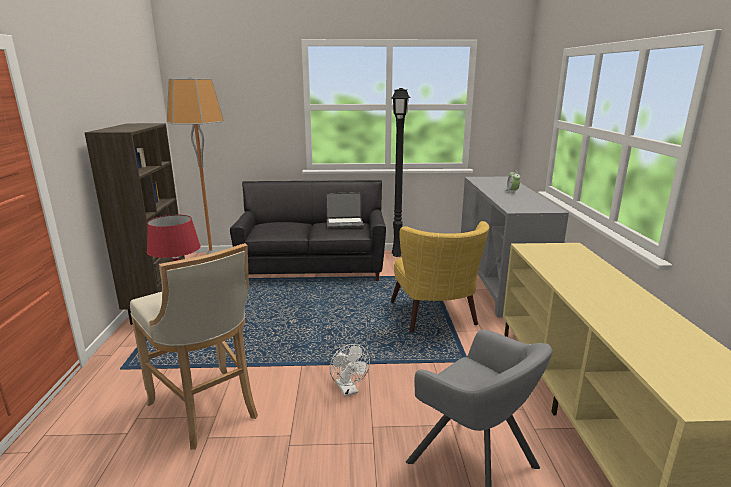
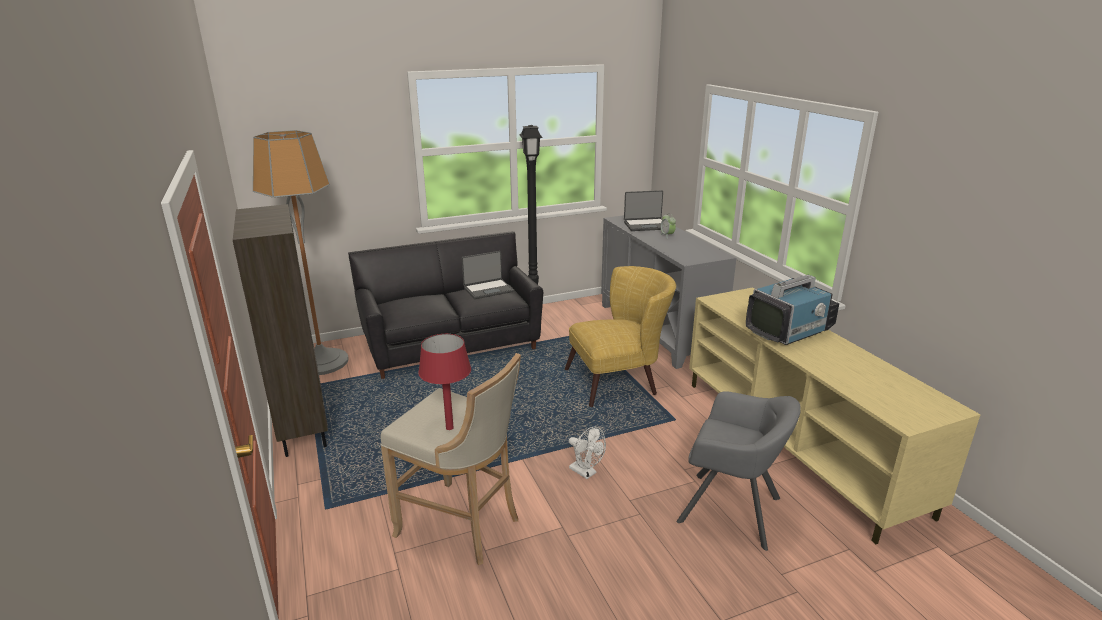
camera: 20 degrees left, 5 degrees up
(436, 318) = (620, 381): yellow armchair -> yellow armchair turned 75 degrees counterclockwise
(498, 184) = (646, 225): none -> laptop
(593, 283) = (790, 331): none -> television

